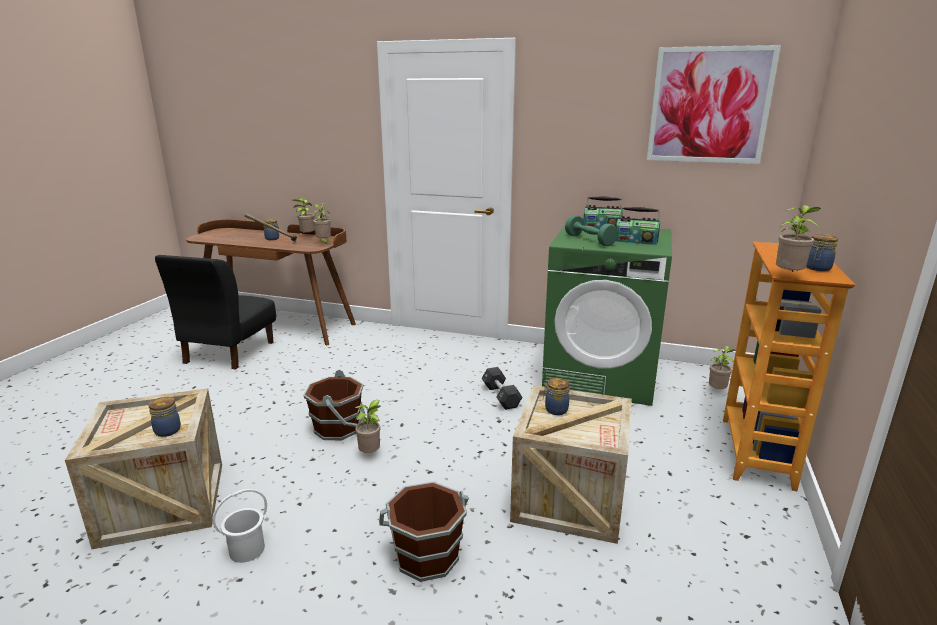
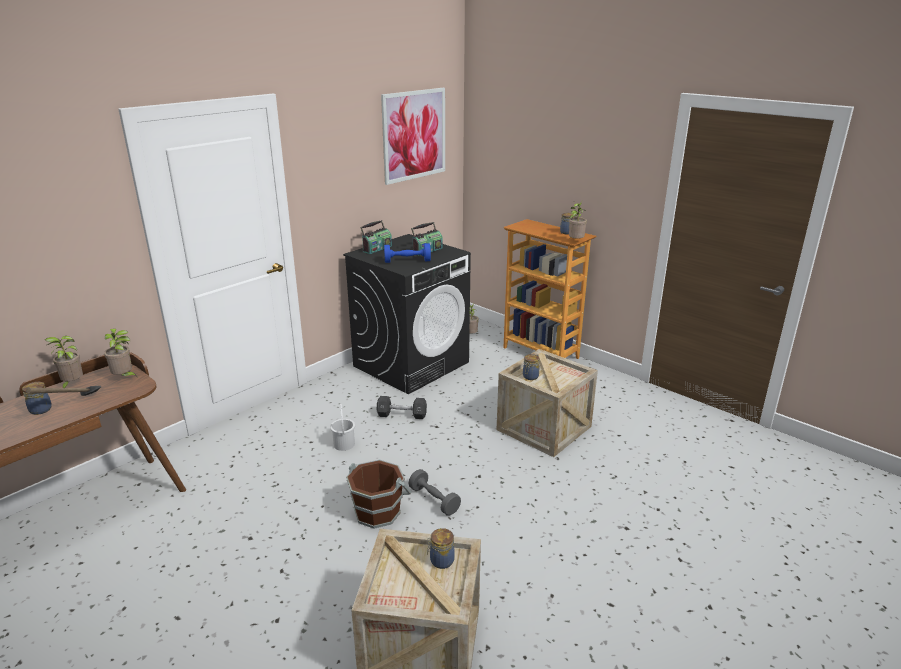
camera: 65 degrees left, 5 degrees up
(229, 352) = (102, 578): black chair -> none
(247, 550) = (520, 588): white bucket -> white bucket (344, 444)
(371, 454) = (434, 500): potted plant -> grey dumbbell
(426, 555) = (568, 499): brown bucket -> none
(589, 240) = (407, 261): green dumbbell -> blue dumbbell
(601, 375) = (411, 364): green washing machine -> black washing machine

